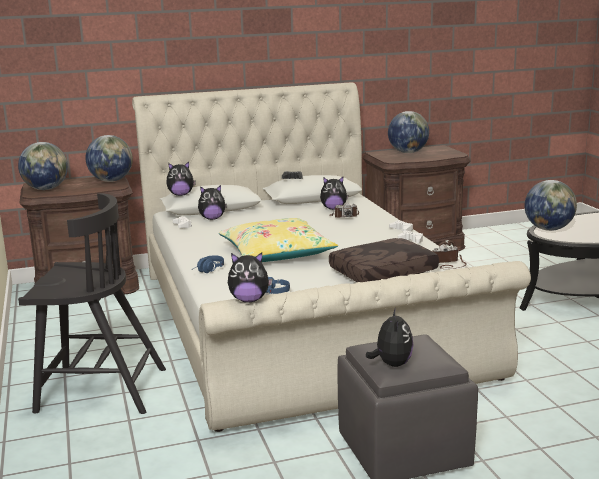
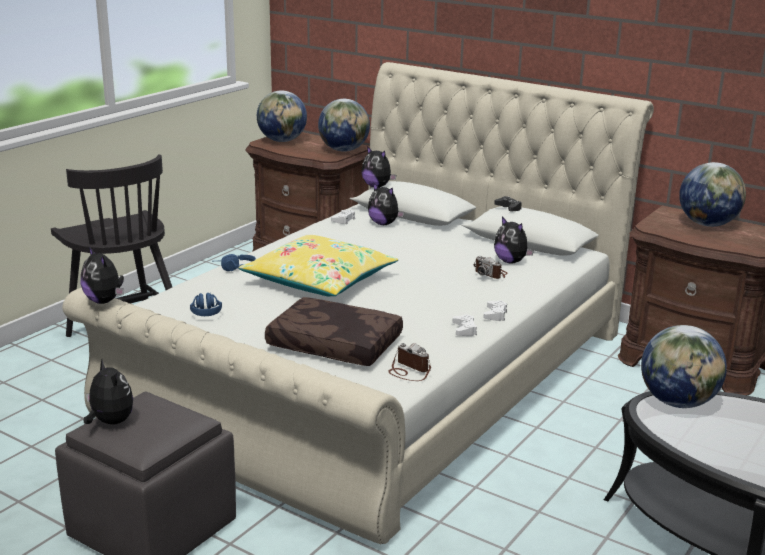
camera: 50 degrees right, 5 degrees up
(391, 364) = (110, 422): plush toy -> plush toy turned 90 degrees counterclockwise

